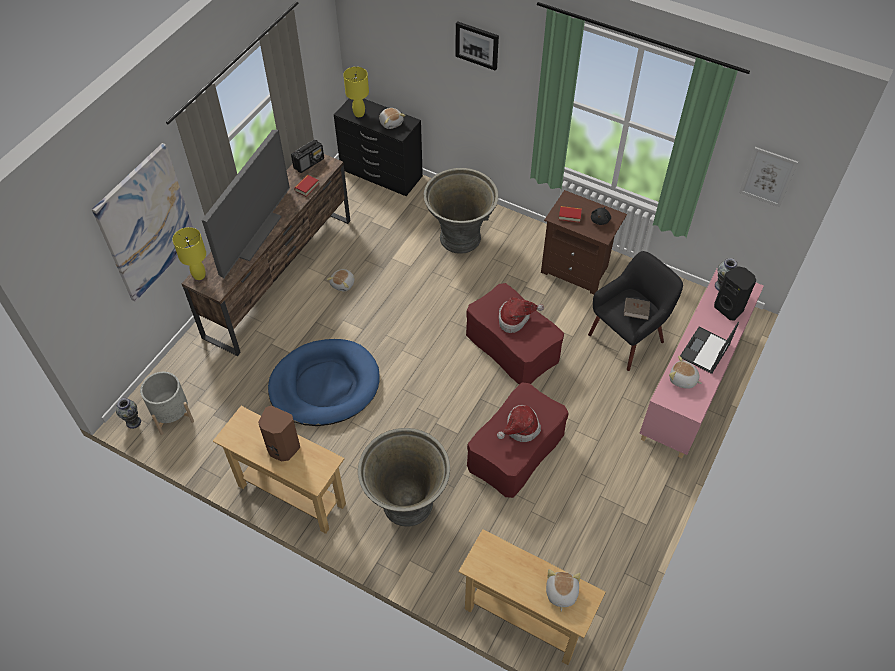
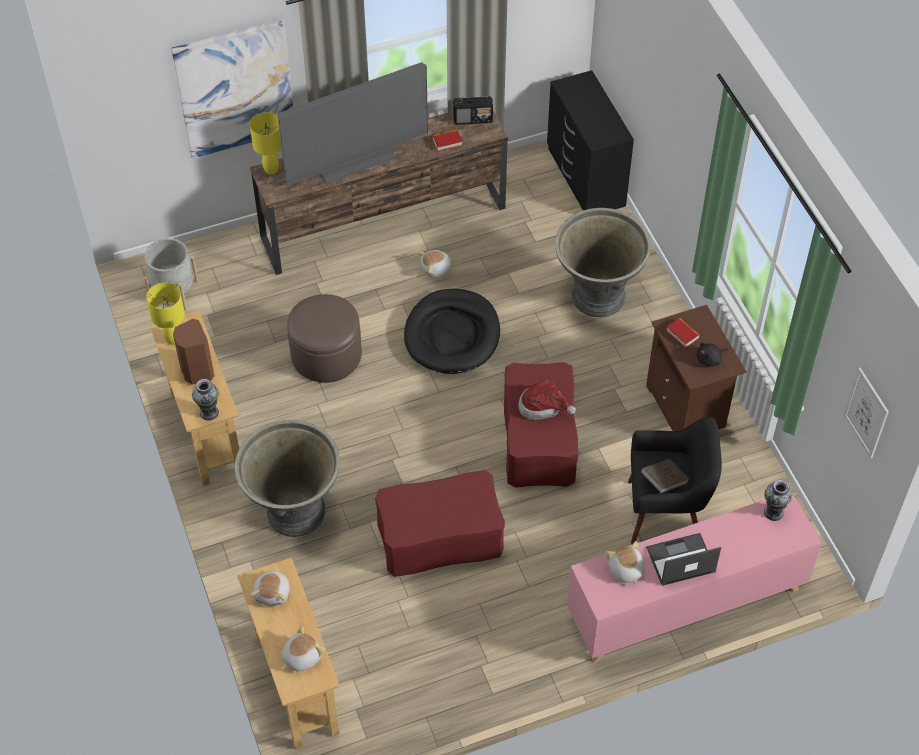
camera: 40 degrees right, 0 degrees up
(133, 422) = (138, 276): vase -> vase (209, 412)
(324, 385) = (326, 354): blue dog bed -> brown ottoman
(358, 114) = (576, 95): yellow table lamp -> yellow table lamp (172, 338)
(391, 123) = (600, 124): plush toy -> plush toy (273, 593)
(395, 318) = (452, 335): none -> black dog bed
(477, 45) = (684, 87): picture -> none
(520, 428) = (439, 510): hat -> none
(729, 308) = (755, 539): black speaker -> none

